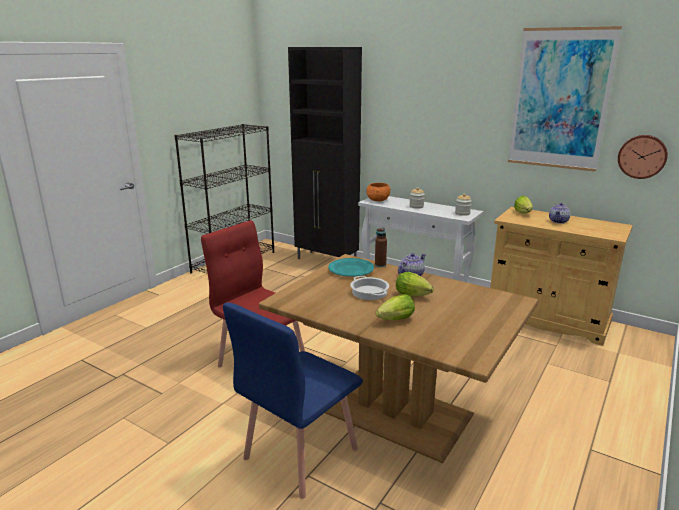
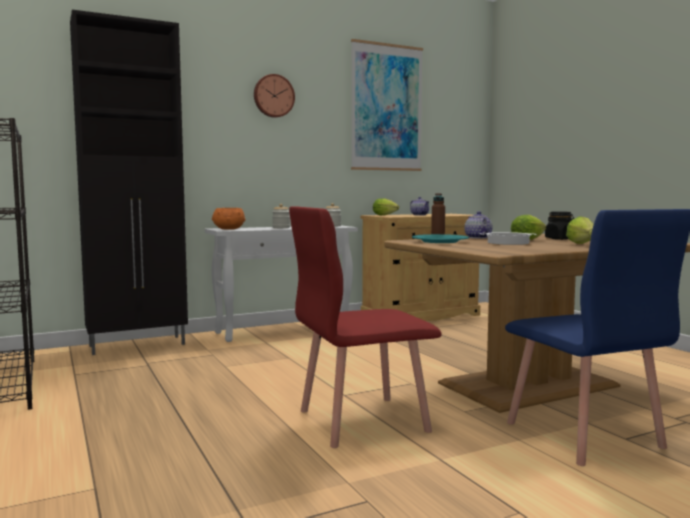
camera: 60 degrees left, 15 degrees down
(446, 306) = (560, 239): none -> black jar
(642, 156) = (447, 155): wall clock -> wall clock (273, 96)

